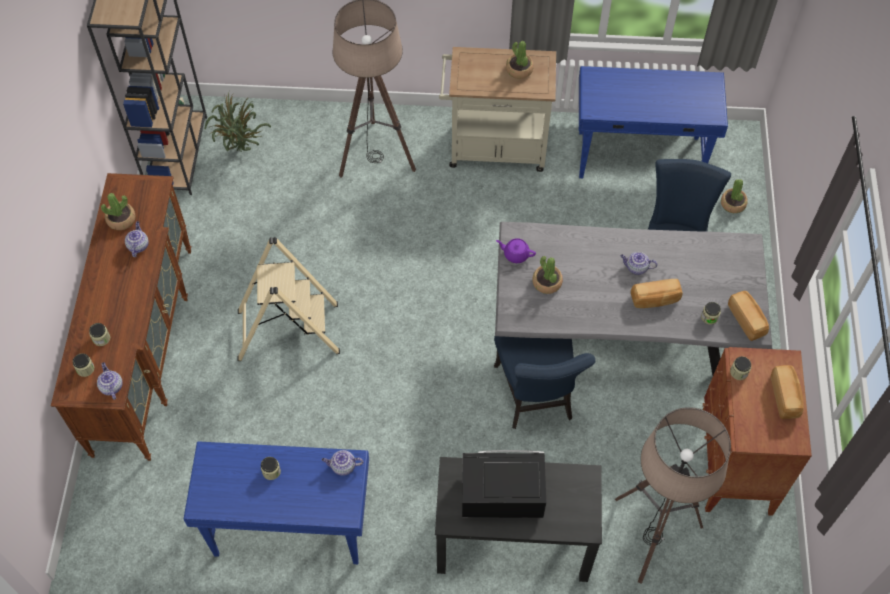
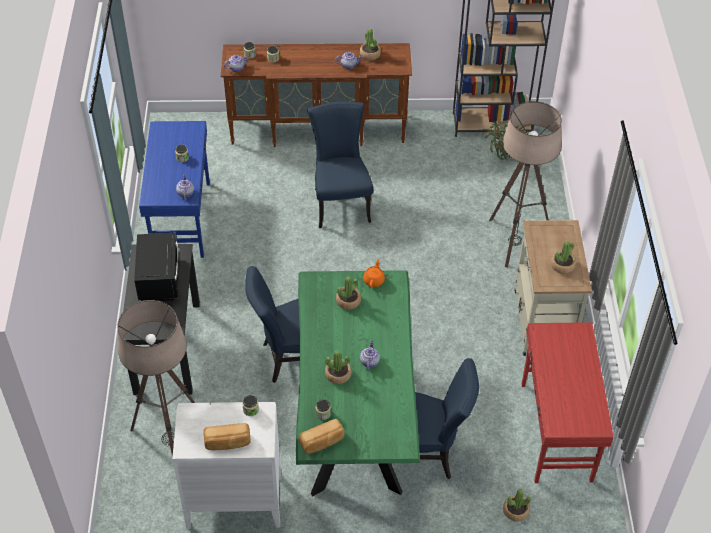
camera: 85 degrees right, 10 degrees down
(286, 331) = (340, 202): beige step ladder -> blue chair
(515, 254) = (374, 280): purple teapot -> orange teapot
(618, 336) = (355, 415): grey dining table -> green dining table
(639, 157) = (556, 432): blue console table -> red console table
(655, 299) = (338, 374): bread -> potted plant
(733, 464) = (234, 500): brown dresser -> white dresser

